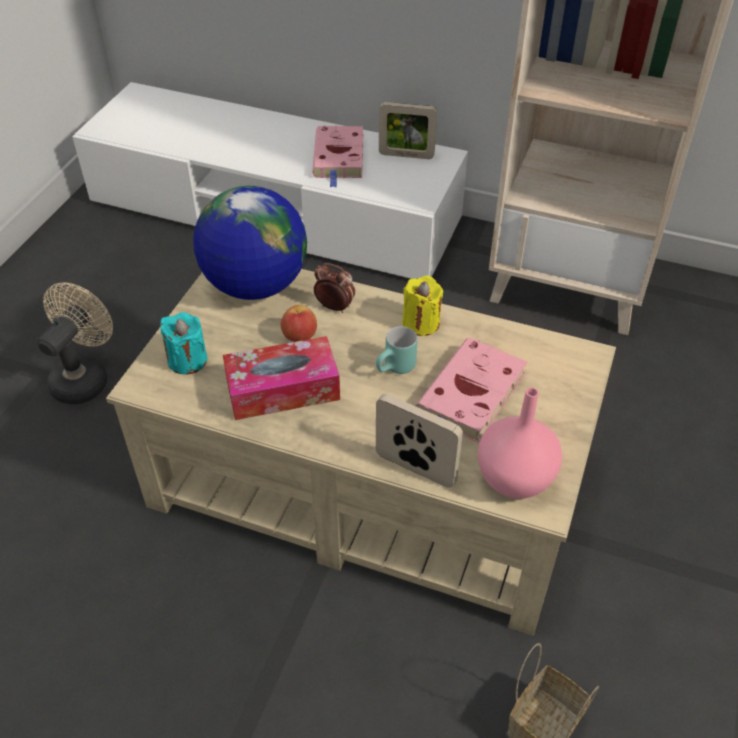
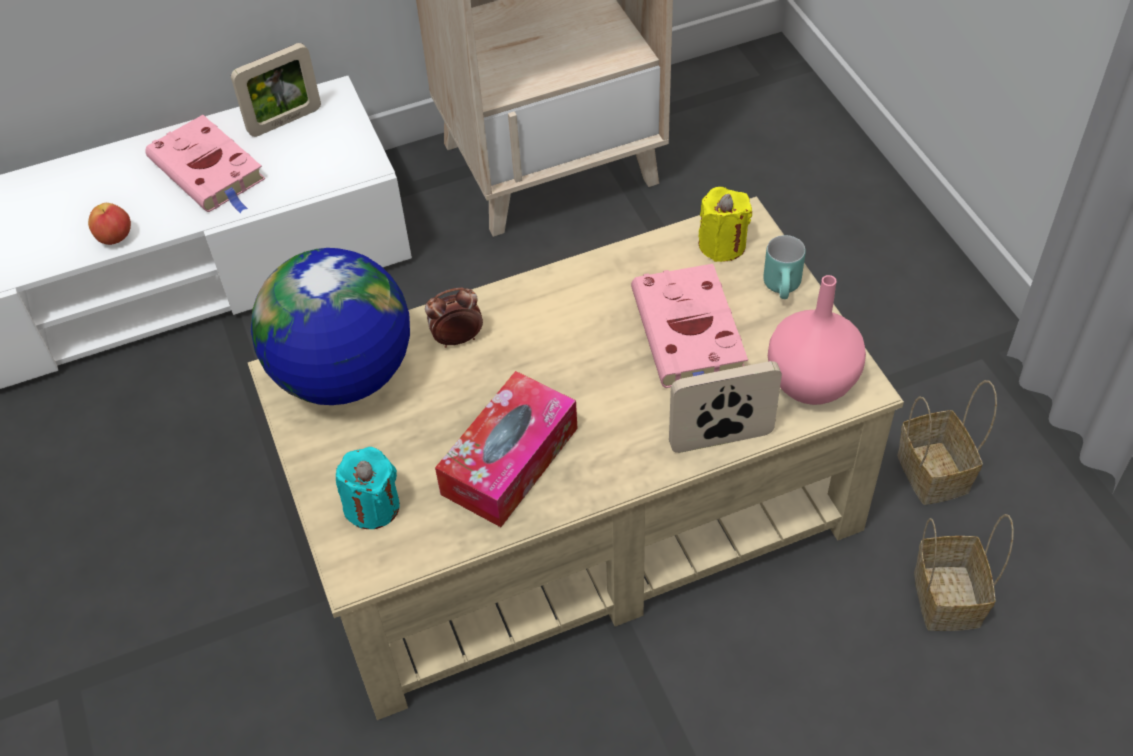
camera: 40 degrees left, 5 degrees up
(84, 377) = (126, 646): beige fan -> none
(300, 336) = (460, 395): apple -> apple (115, 237)
(396, 369) = (594, 359): turquoise mug -> turquoise mug (784, 289)
(421, 323) = (562, 295): yellow candle -> yellow candle (722, 244)
(624, 642) = (935, 474): none -> basket

